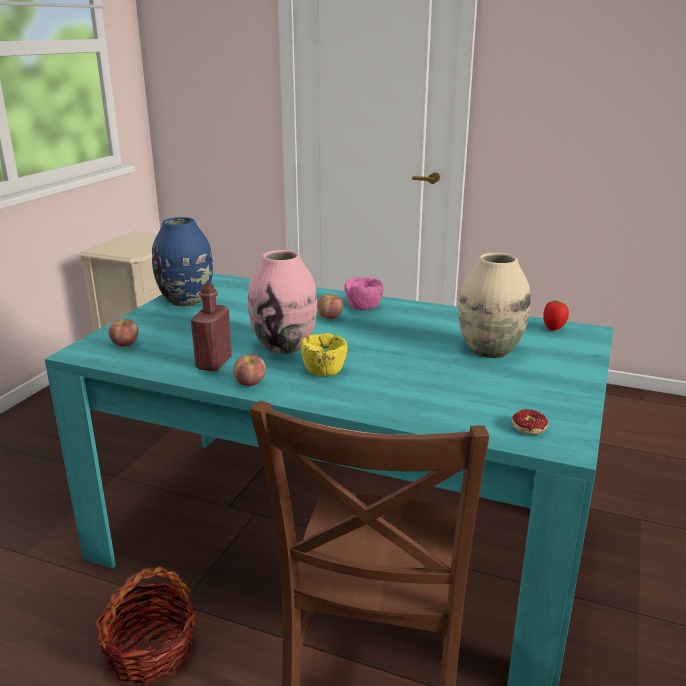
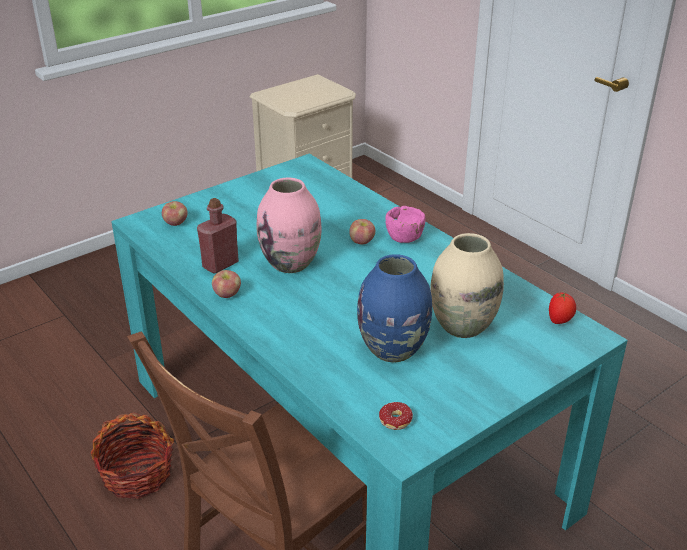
camera: 30 degrees right, 10 degrees up
(187, 300) = (263, 186): blue vase -> blue vase (393, 350)
(324, 371) = (294, 302): yellow bowl -> none

